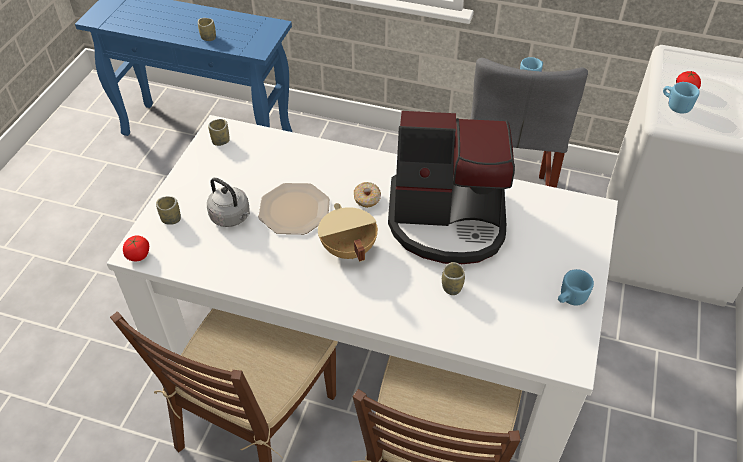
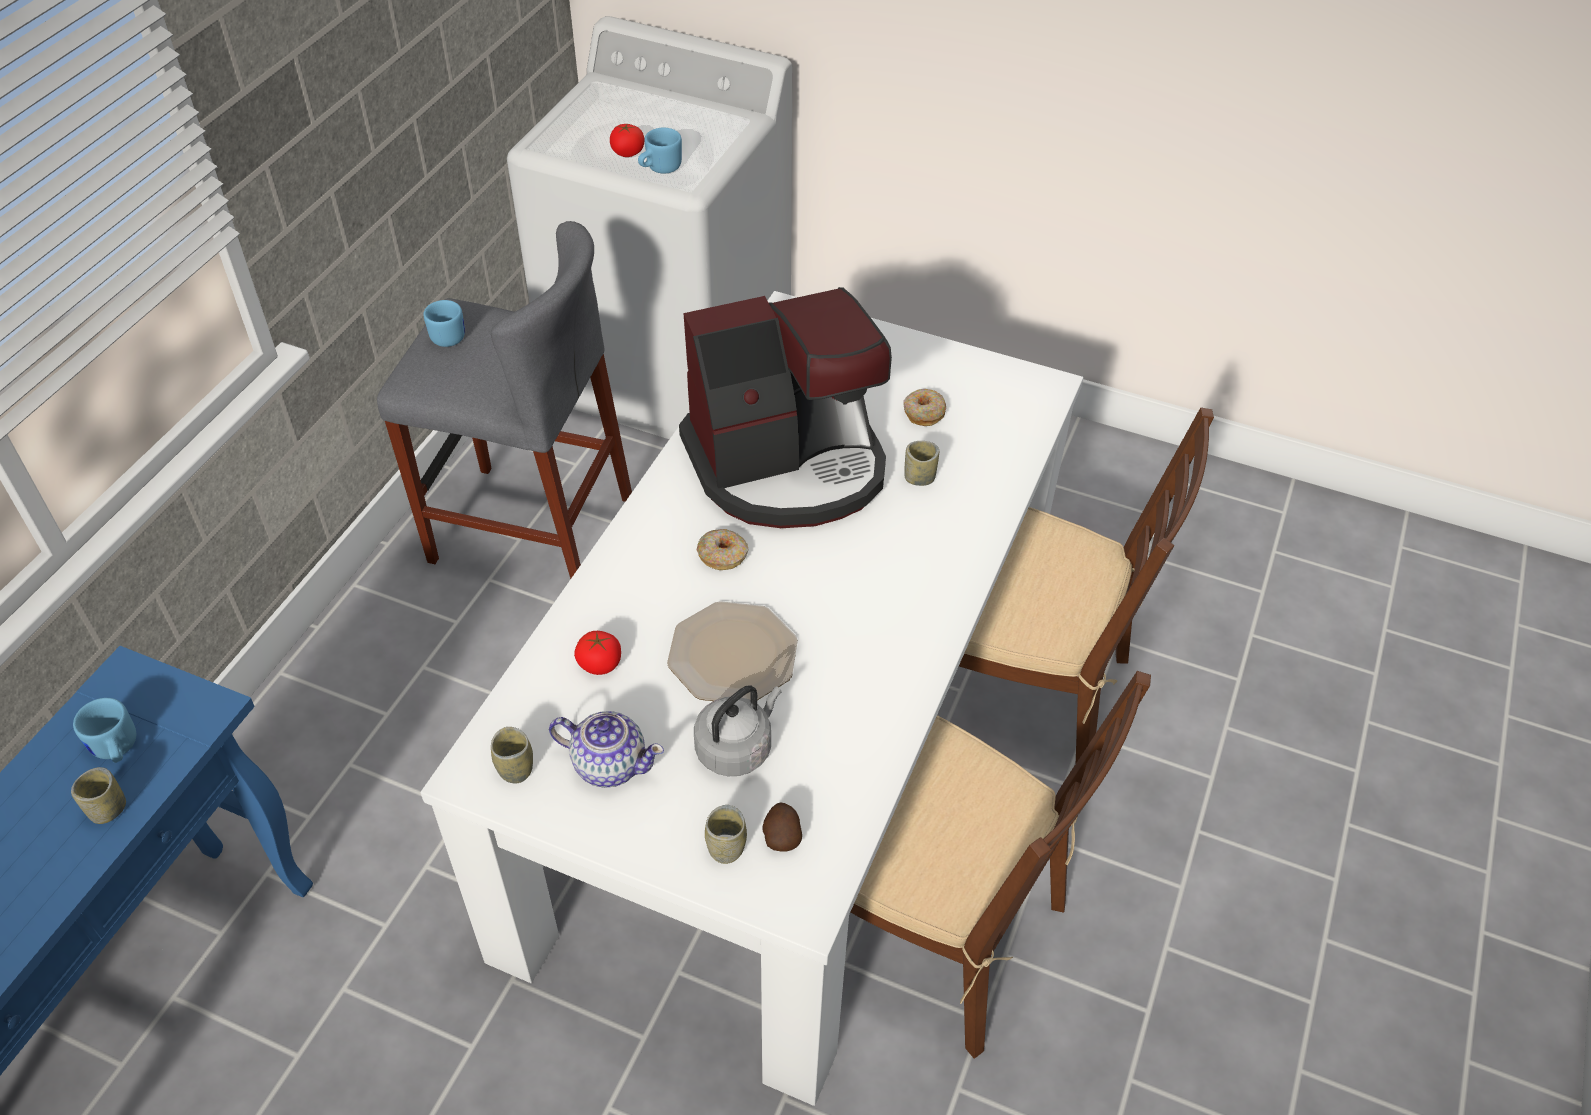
camera: 85 degrees left, 0 degrees up
(138, 255) = (814, 898): tomato -> tomato (599, 664)
(176, 240) = (782, 835): none -> potato
(223, 171) = (609, 763): none -> teapot
(347, 249) = (833, 589): beige cooking pot -> none
(447, 221) = (788, 465): coffee machine -> coffee machine turned 60 degrees clockwise
(517, 287) = (923, 413): none -> donut
(569, 298) = (945, 368): blue mug -> blue mug (116, 750)

